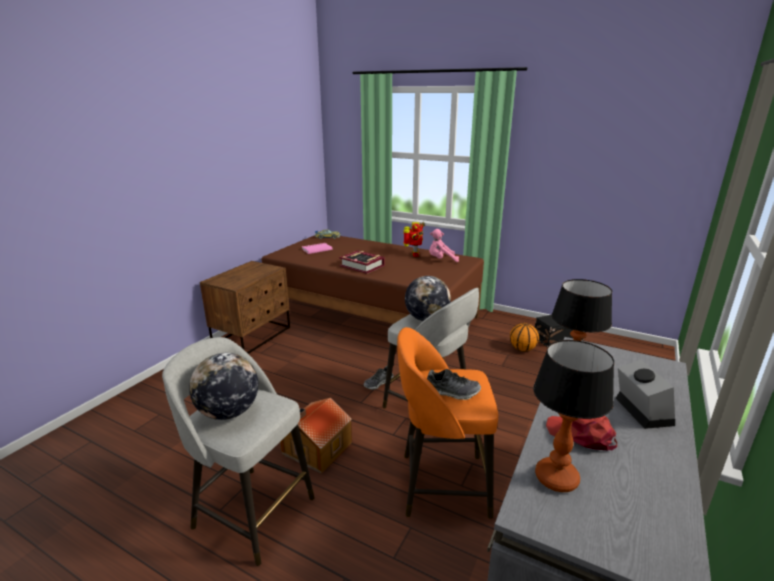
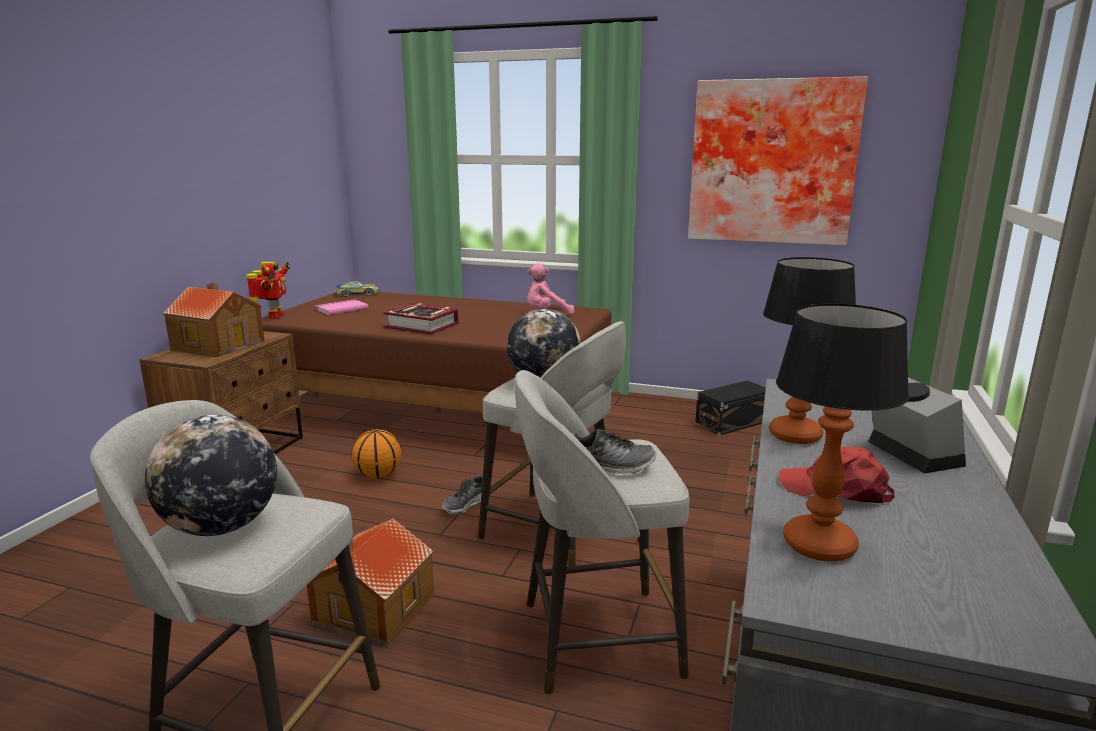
camera: 10 degrees left, 5 degrees down
(243, 273) = (218, 344): none -> toy house
(414, 255) = (503, 309): toy robot -> toy robot (274, 316)
(441, 484) = (595, 639): orange stool -> grey stool
(523, 349) = (683, 440): basketball -> basketball (379, 475)
(601, 168) = (772, 162): none -> picture

